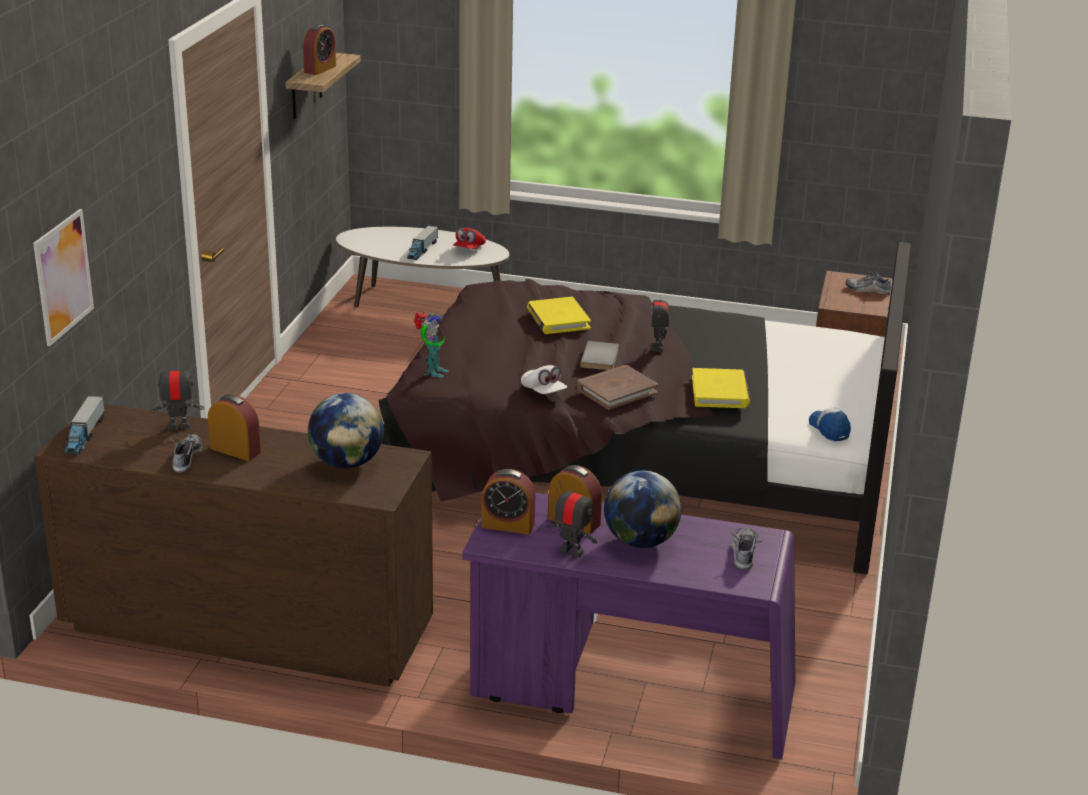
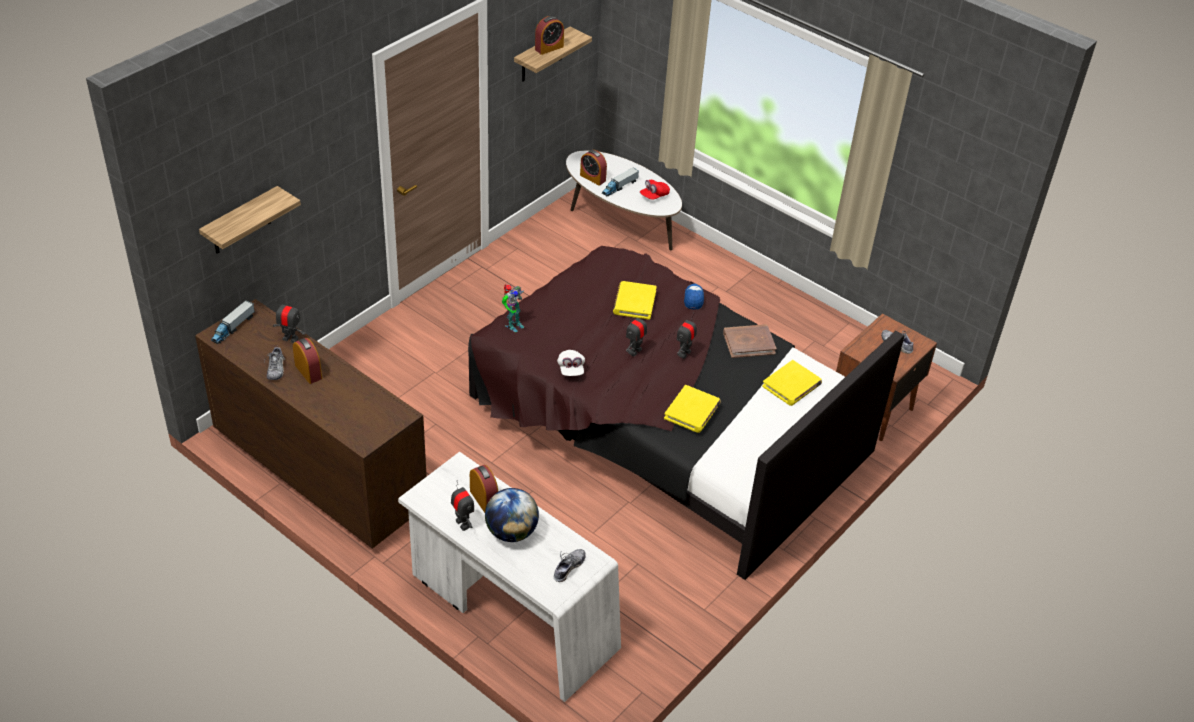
camera: 25 degrees right, 15 degrees up
(63, 276) = (241, 222): picture -> shelf
(186, 458) = (276, 369): shoe -> shoe turned 150 degrees clockwise
(347, 463) = (365, 406): globe -> none
(508, 525) = (441, 487): alarm clock -> alarm clock (592, 178)
(601, 358) = (634, 351): grey book -> toy robot
(616, 391) = (620, 385): brown book -> brown book (748, 343)
(630, 695) = (510, 614): purple desk -> white desk
(798, 347) = (791, 385): none -> yellow book
(829, 429) = (746, 471): cap -> cap (693, 299)

